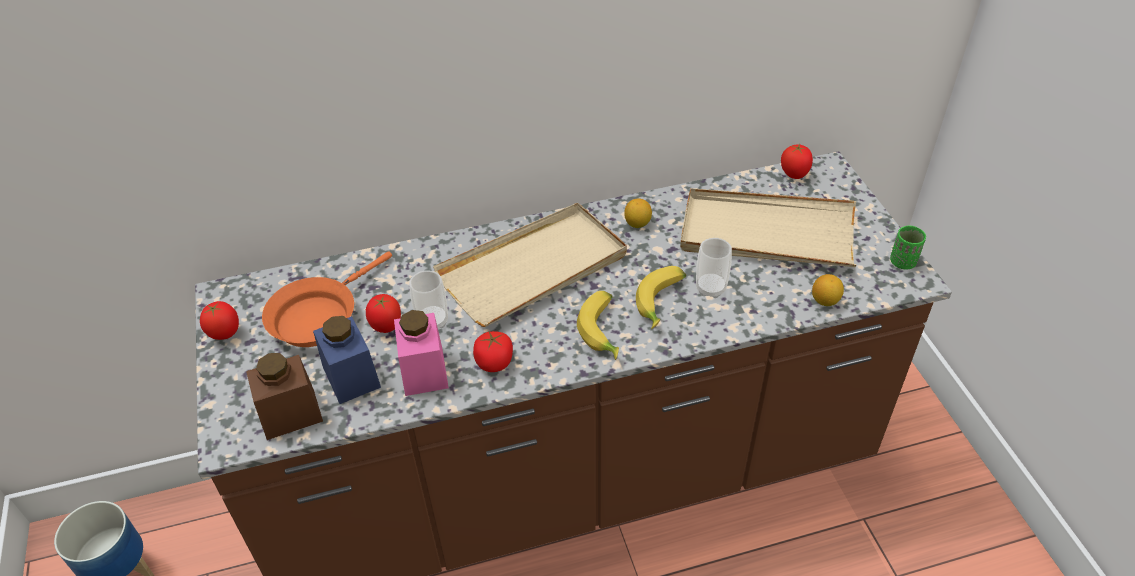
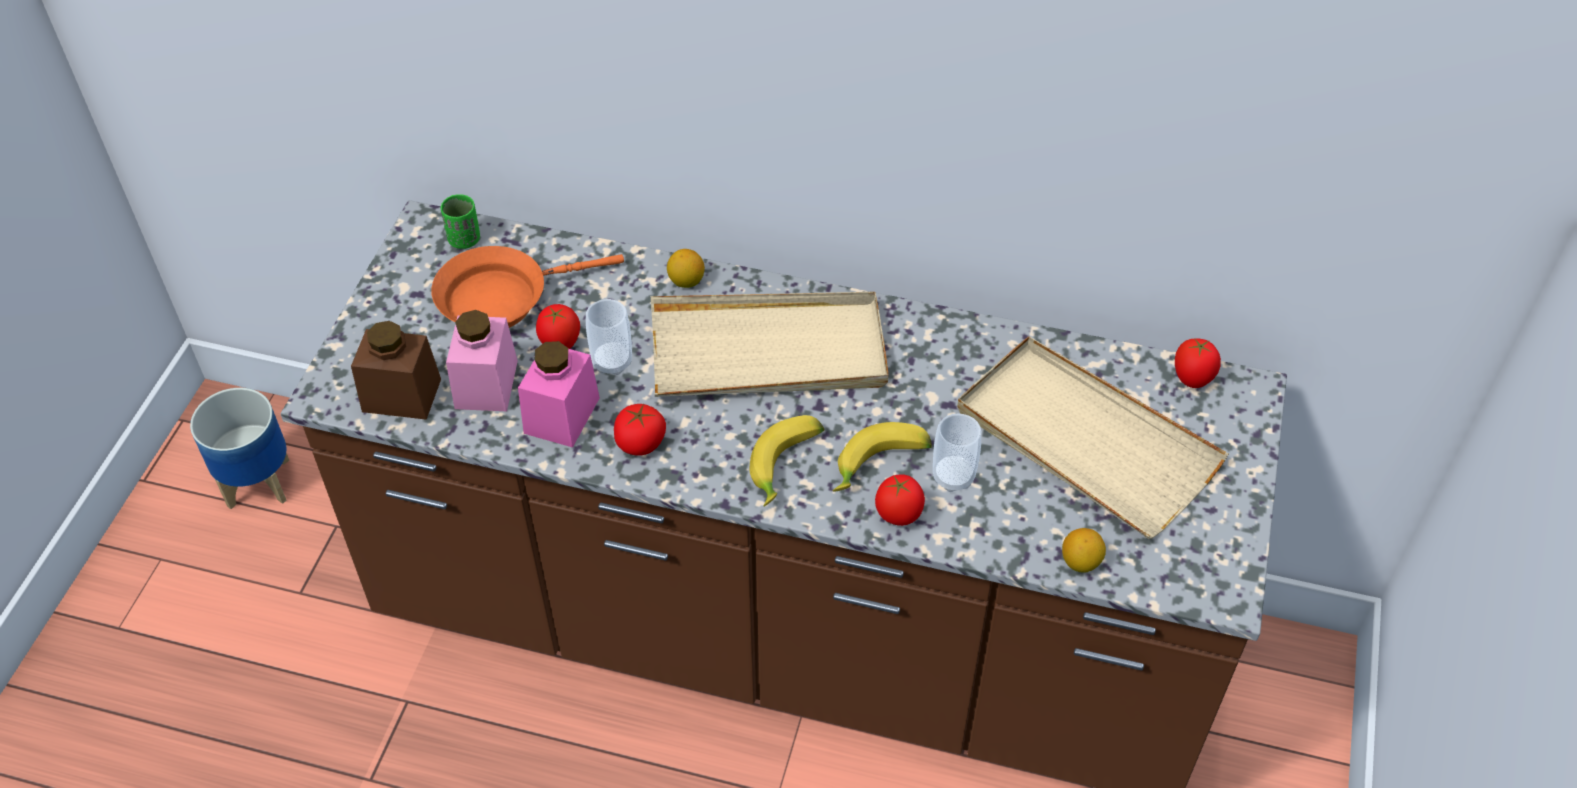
camera: 30 degrees right, 5 degrees up
(225, 334) = (399, 273): tomato -> tomato (898, 516)
(351, 377) = (486, 384): blue jar -> pink jar
(637, 224) = (934, 352): lemon -> lemon (686, 281)
(902, 262) = (1229, 564): green cup -> green cup (464, 240)

